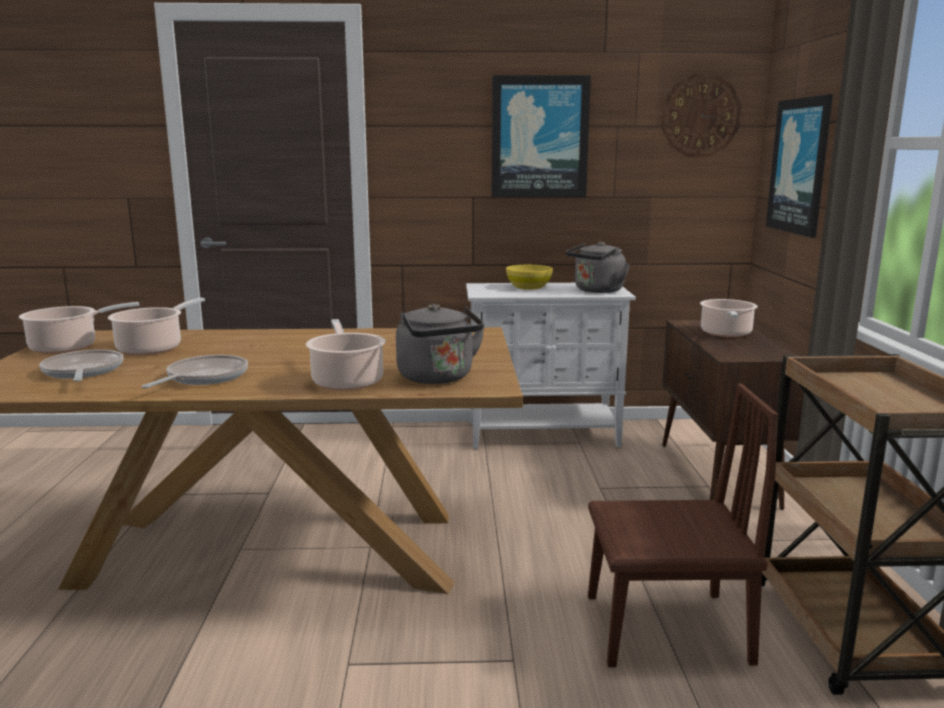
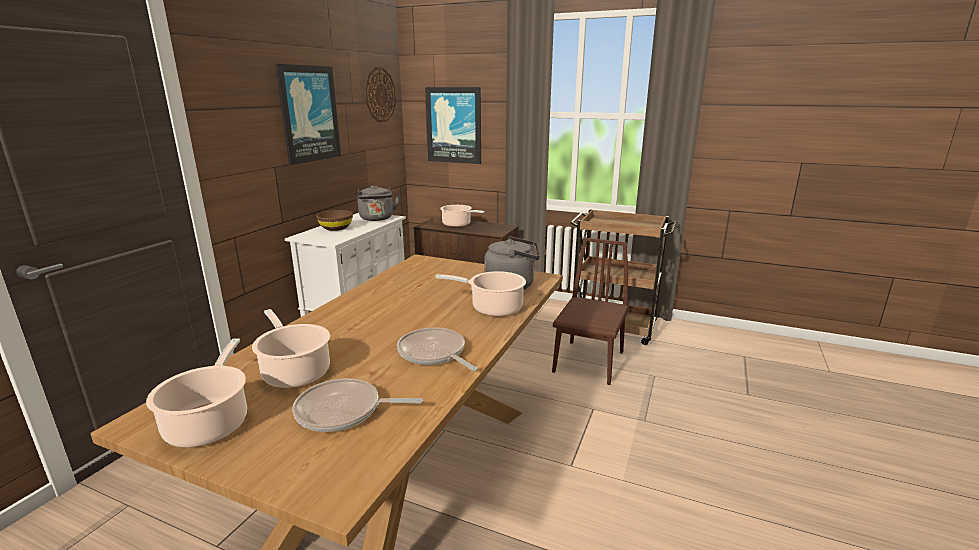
camera: 65 degrees left, 5 degrees up
(529, 287) = (336, 228): yellow bowl -> brown bowl

